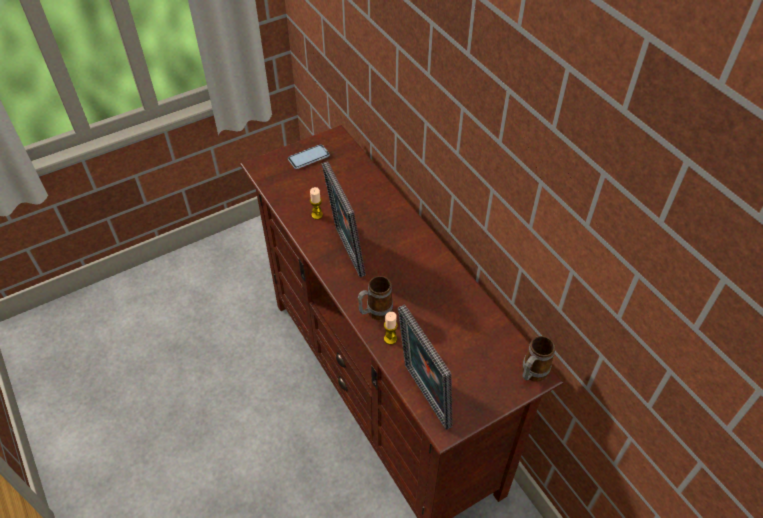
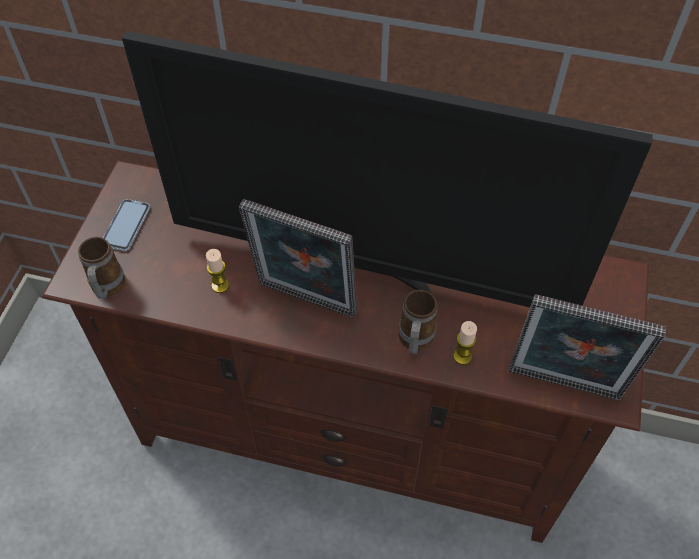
camera: 45 degrees left, 5 degrees up
(395, 263) = (370, 272): none -> television
(531, 374) = (619, 279): mug -> mug (107, 289)

